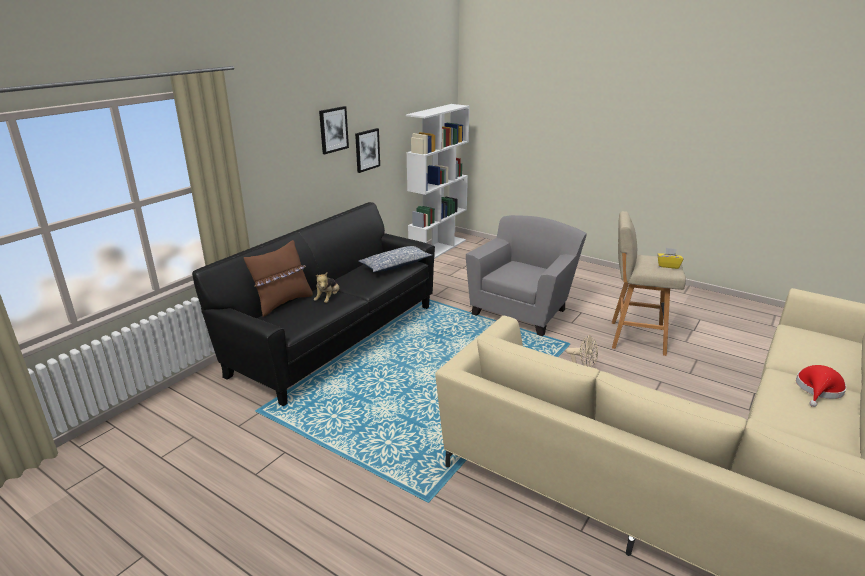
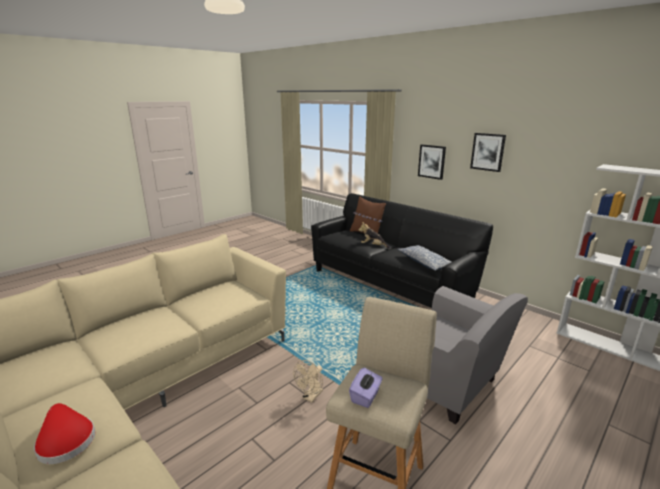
camera: 100 degrees right, 5 degrees down
(367, 150) = (527, 183): picture -> picture (432, 161)
(668, 265) = (366, 396): yellow tissue box -> purple tissue box

